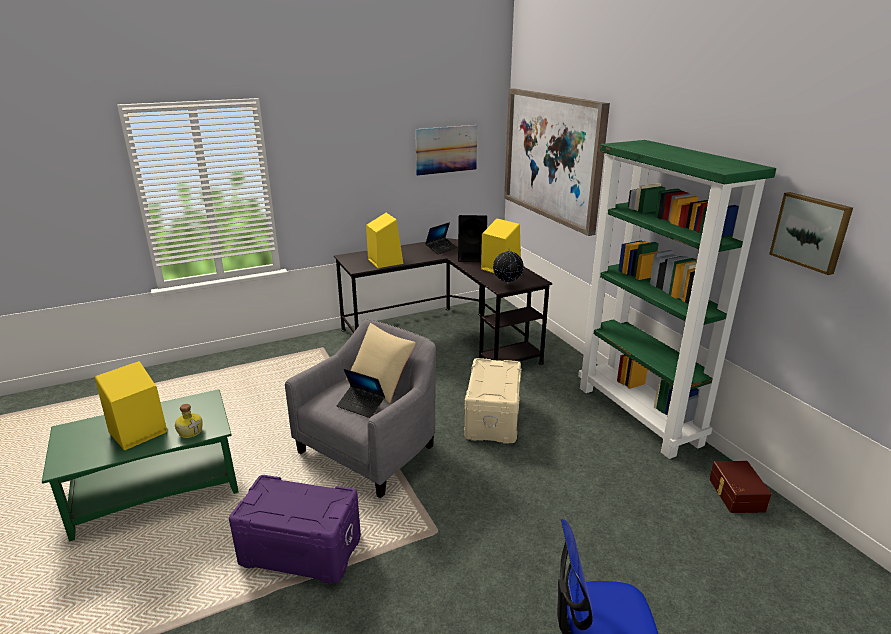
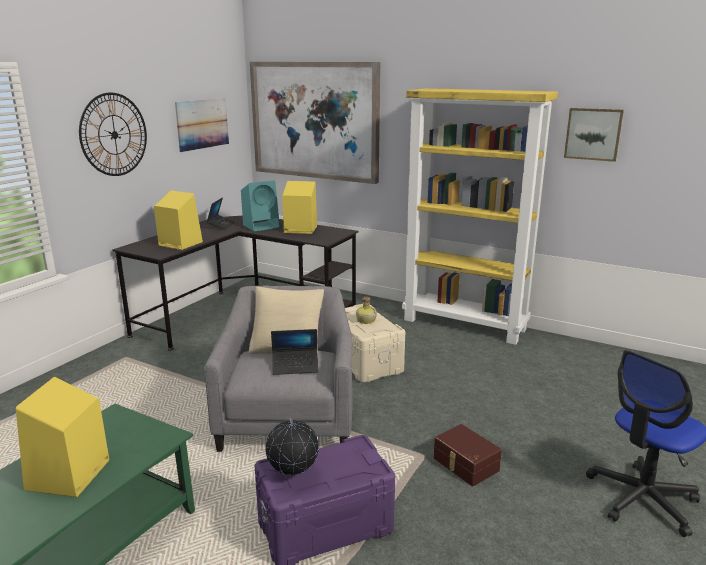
camera: 35 degrees left, 5 degrees down
(190, 431) = (139, 448): bottle -> bottle (365, 320)
(346, 158) = (114, 135): none -> wall clock
(473, 257) = (262, 226): black speaker -> turquoise speaker
(507, 284) = (324, 238): globe -> globe (293, 475)
(639, 415) = (465, 324): green bookcase -> yellow bookcase
(735, 495) = (576, 351): brown storage box -> brown storage box (464, 465)

